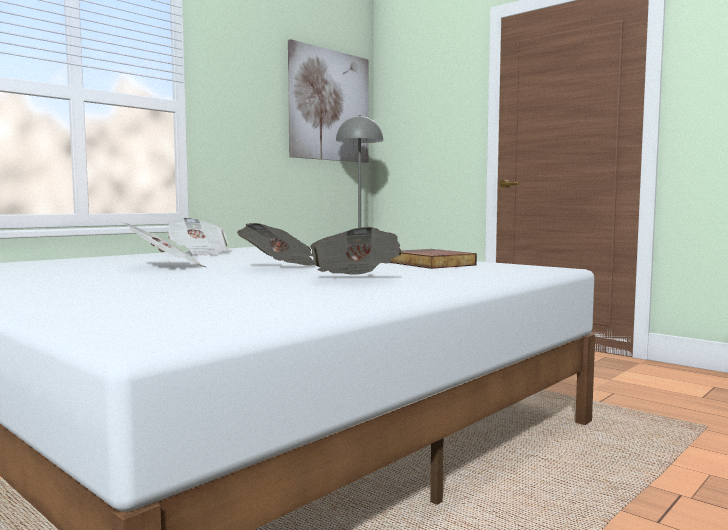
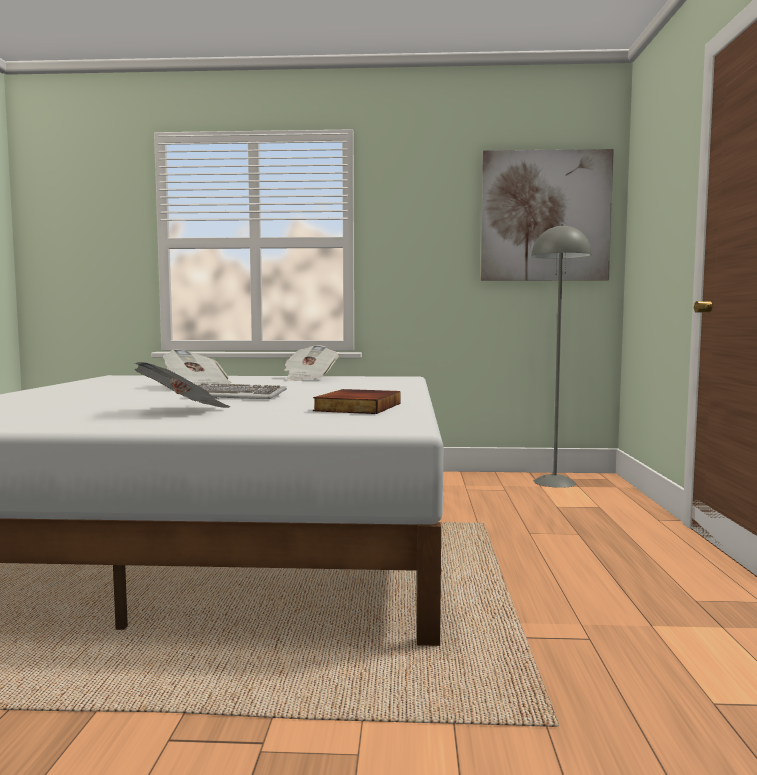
camera: 50 degrees right, 0 degrees up
(281, 268) = (236, 396): newspaper -> keyboard

